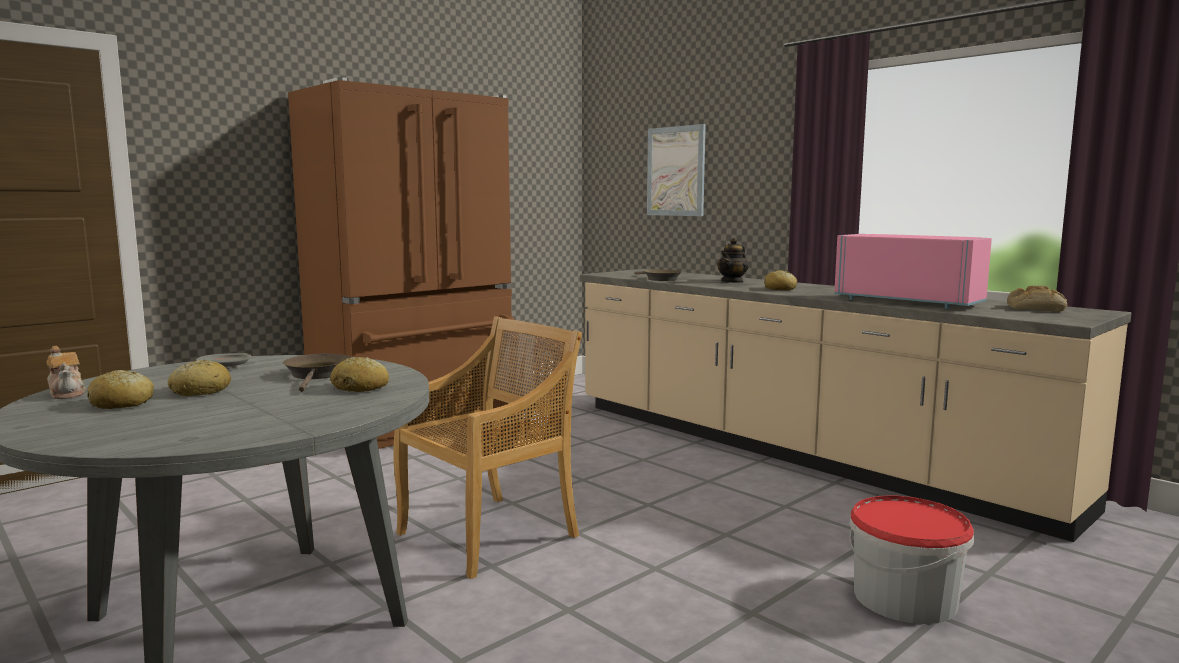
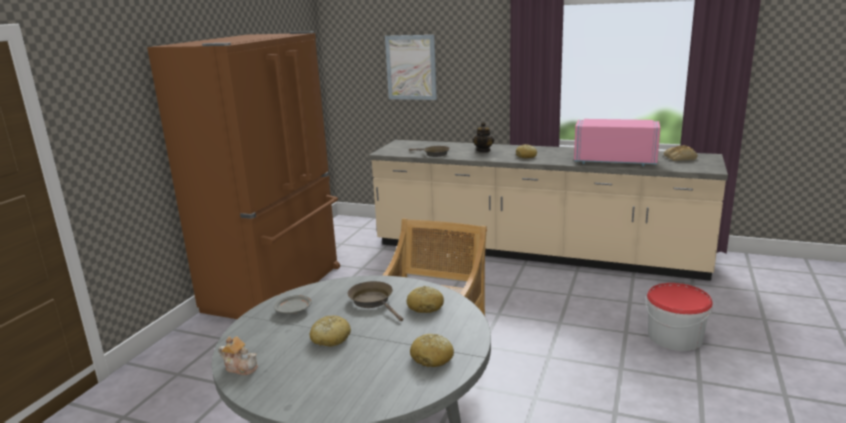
camera: 25 degrees left, 10 degrees up
(122, 403) = (305, 365): bread -> bread (432, 358)

